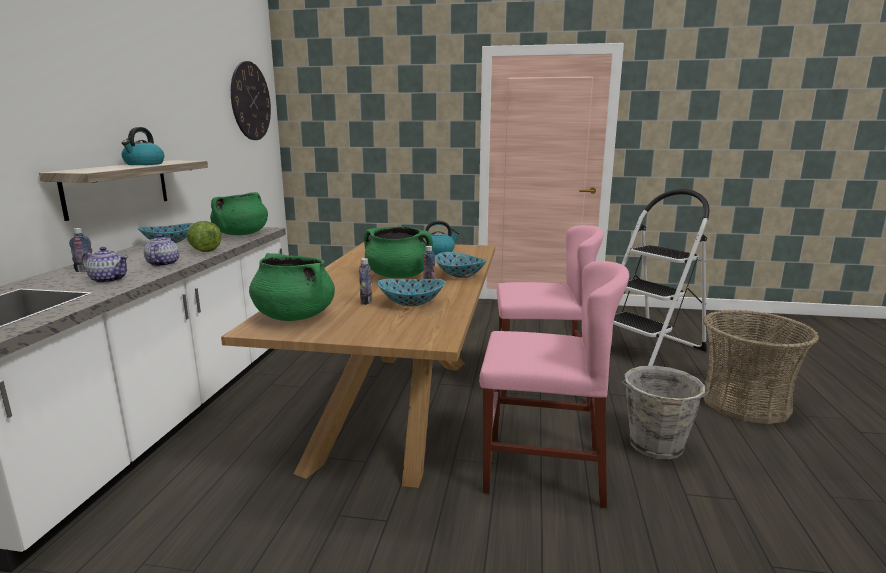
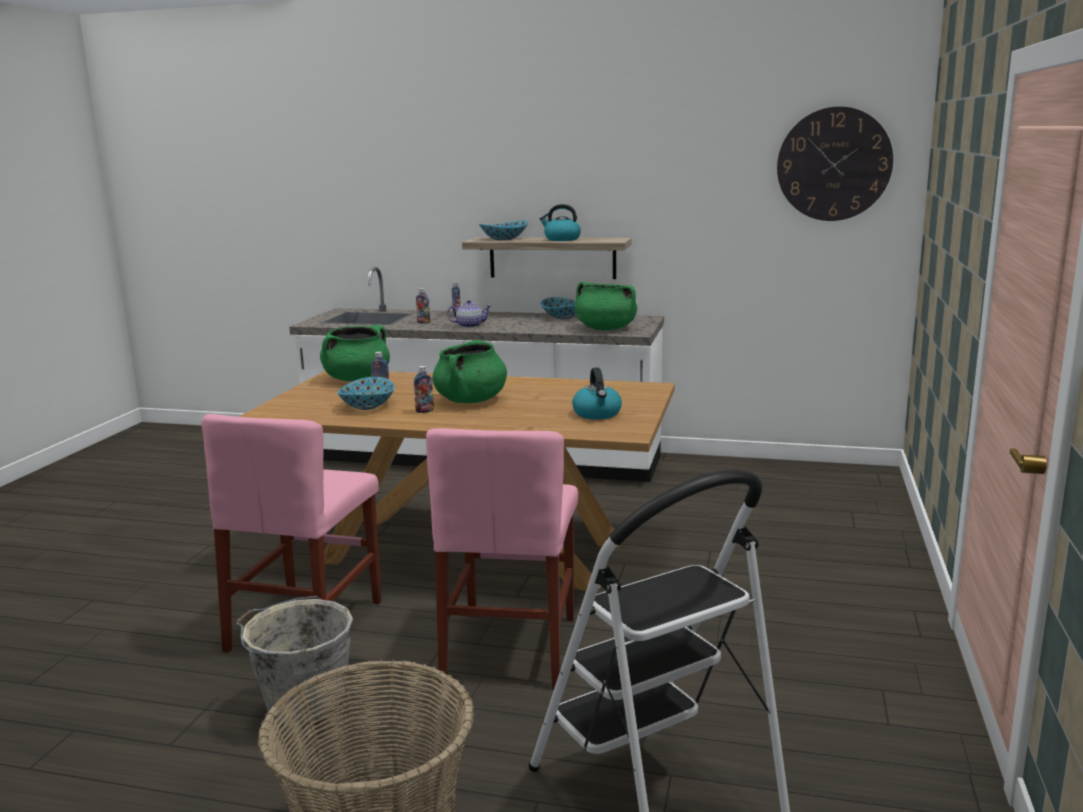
camera: 95 degrees right, 0 degrees up
(109, 280) = (423, 322): teapot -> bottle
(203, 250) = (524, 327): lettuce -> none
(460, 275) = (464, 422): bowl -> bowl (503, 239)

